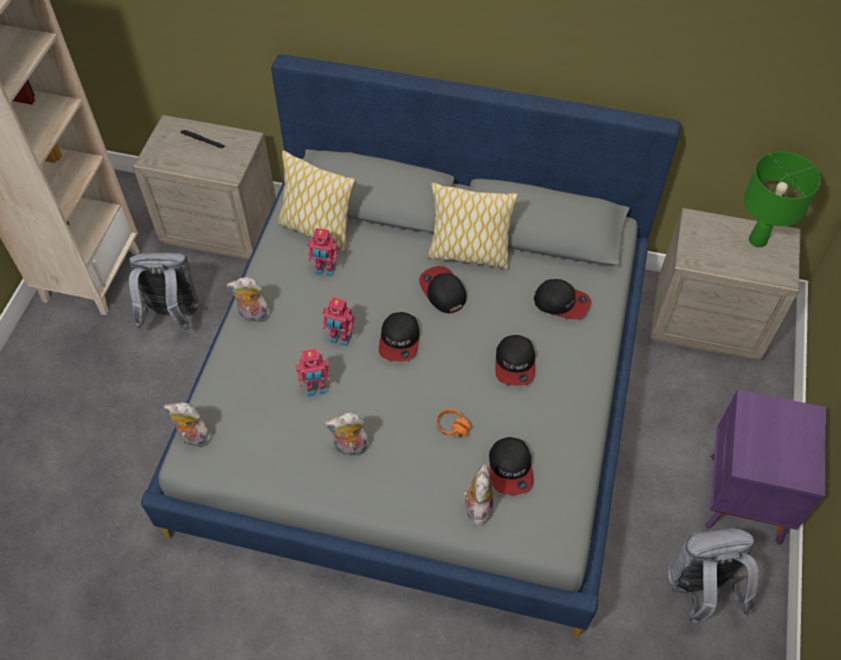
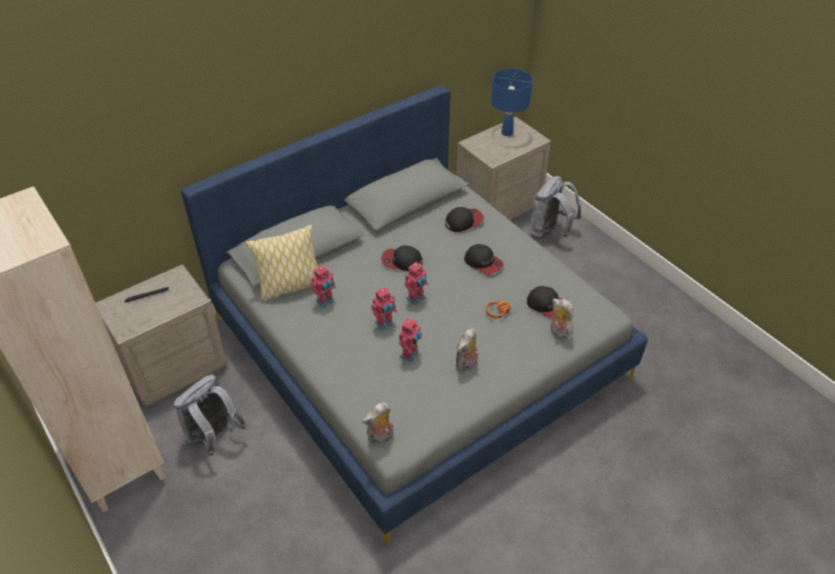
camera: 50 degrees left, 10 degrees down
(253, 316) = (319, 355): plush toy -> none
(399, 340) = (416, 298): cap -> toy robot
(469, 254) = (389, 236): pillow -> none
(699, 590) = (645, 313): grey backpack -> grey backpack (550, 232)
(743, 499) = (610, 264): purple nightstand -> none
(757, 240) = (507, 133): green table lamp -> blue table lamp

